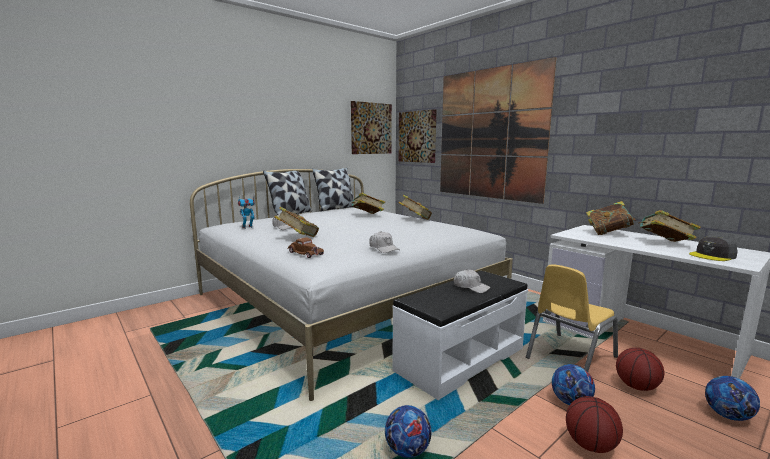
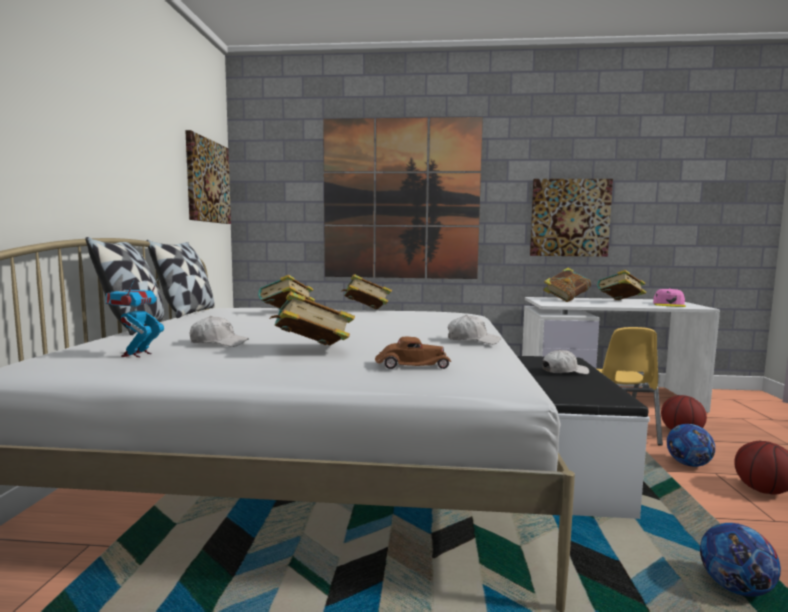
camera: 45 degrees left, 5 degrees down
(417, 136) = (277, 200): picture -> picture (569, 218)
(712, 256) = (669, 304): grey cap -> pink cap
(727, 415) = (742, 430): football -> none

